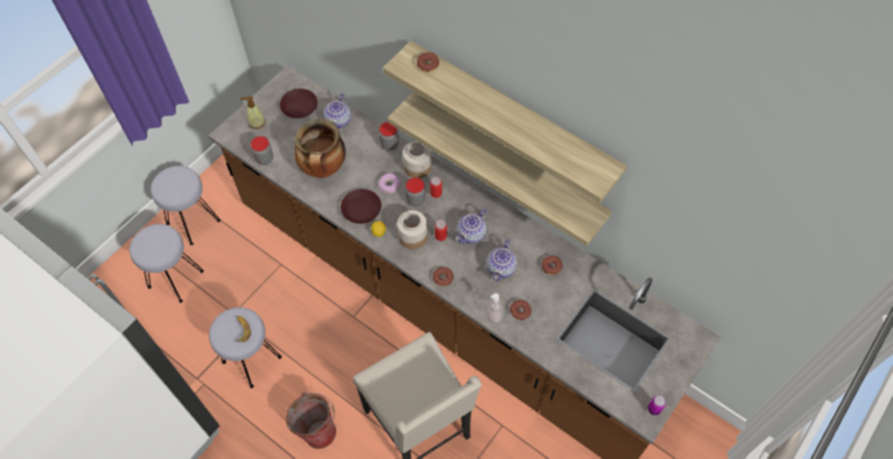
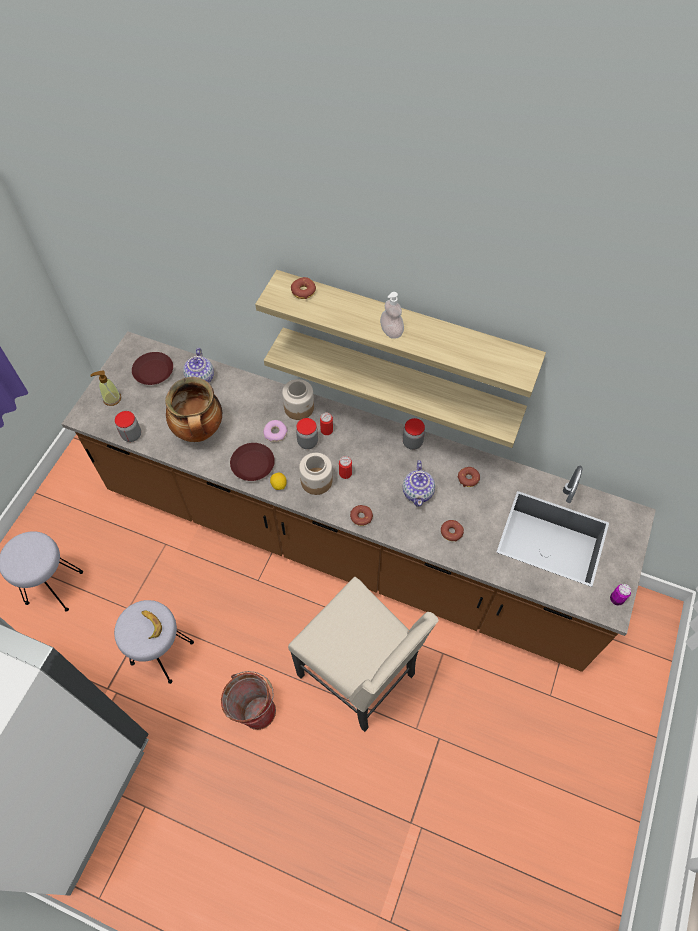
camera: 15 degrees left, 0 degrees up
(193, 221) = (57, 521): grey stool -> none
(389, 144) = (262, 390): jar -> jar (412, 442)
(471, 234) = (377, 464): teapot -> none
(494, 314) = (425, 542): soap dispenser -> soap dispenser (391, 331)

